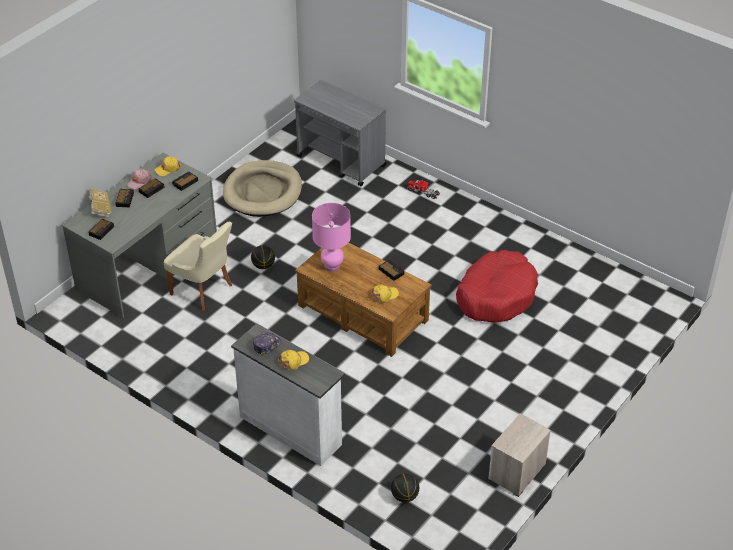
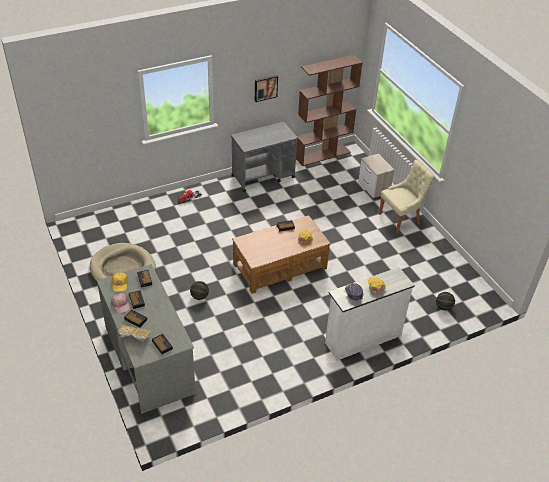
camera: 65 degrees left, 0 degrees up
(203, 290) = (200, 337): beige chair -> beige chair (401, 219)
(332, 266) = (261, 250): pink table lamp -> none
(341, 161) = (127, 221): grey cart -> grey cart (263, 176)
(496, 295) = (304, 206): red dog bed -> none
(516, 472) = (446, 255): nightstand -> nightstand (374, 188)
(558, 118) = (265, 87): none -> picture
(624, 276) = (323, 155): none -> brown bookcase

